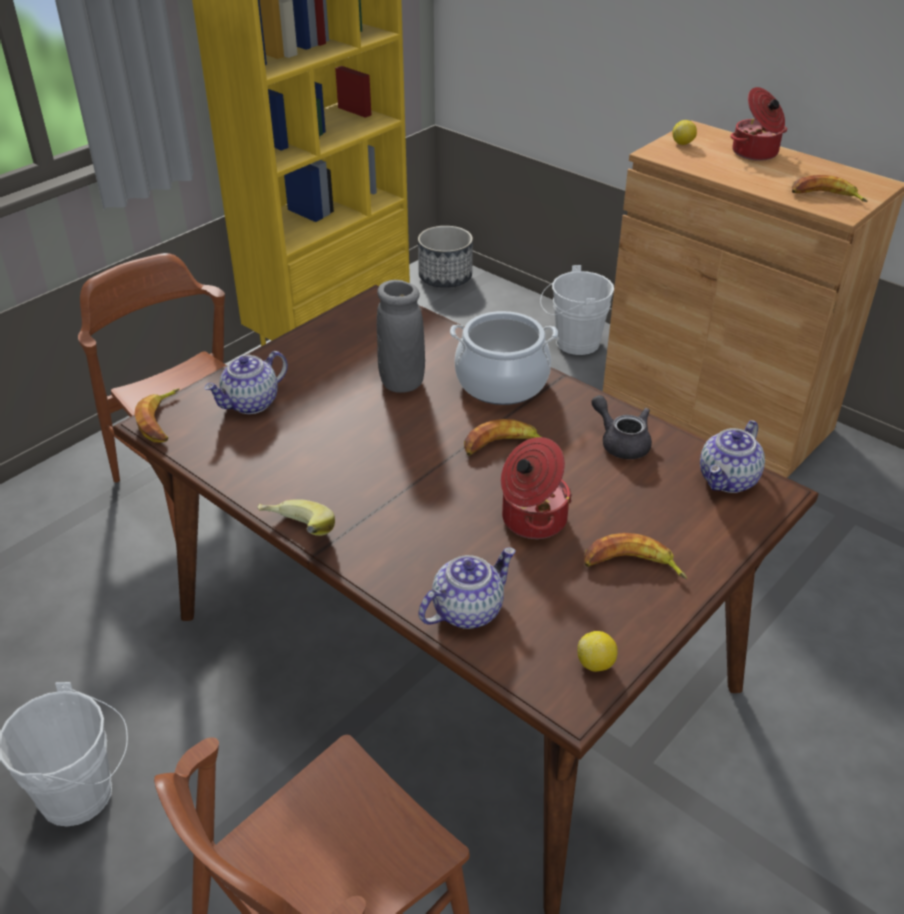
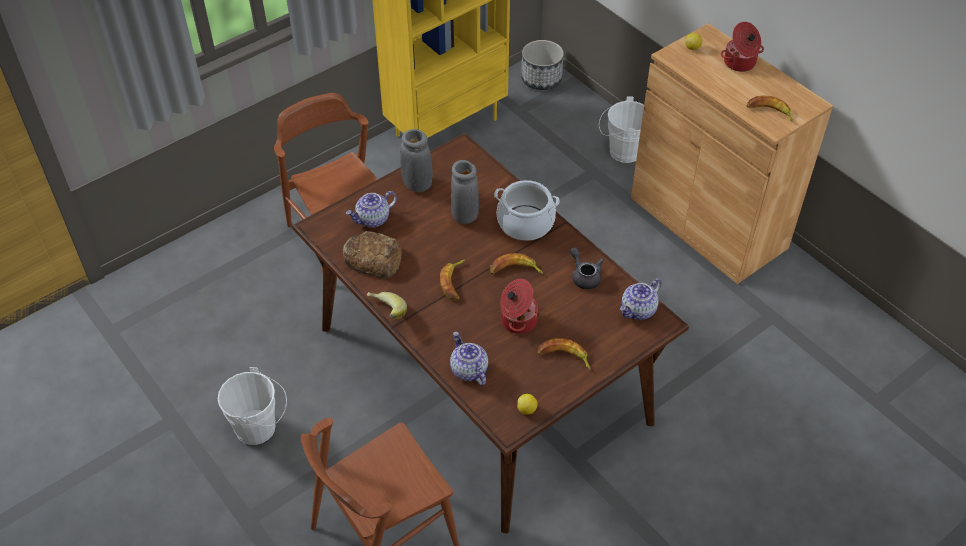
camera: 10 degrees right, 10 degrees up
(161, 421) = (320, 225): banana -> banana (454, 282)
(260, 457) = (373, 259): none -> bread
(316, 351) = (417, 184): none -> grey vase
(467, 610) = (468, 370): teapot -> teapot turned 90 degrees counterclockwise

